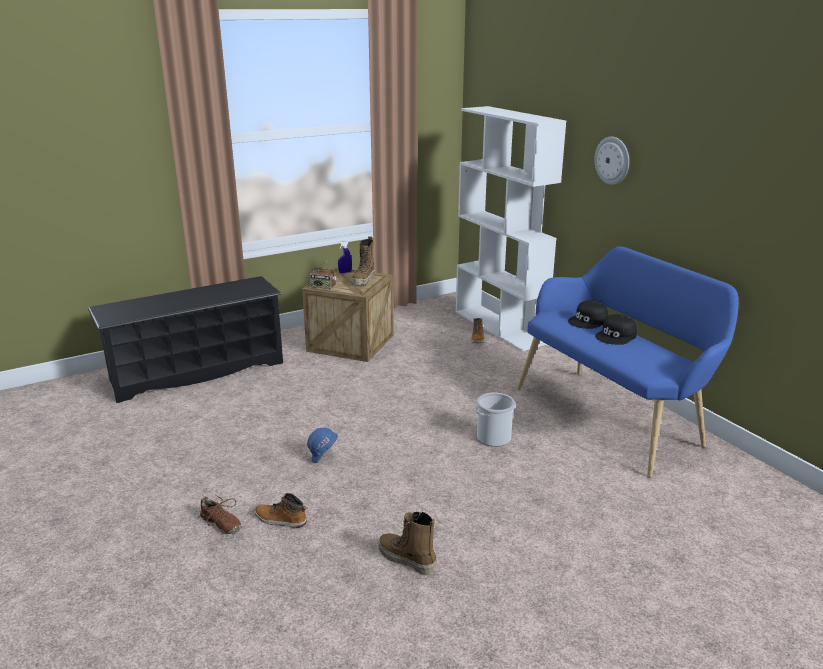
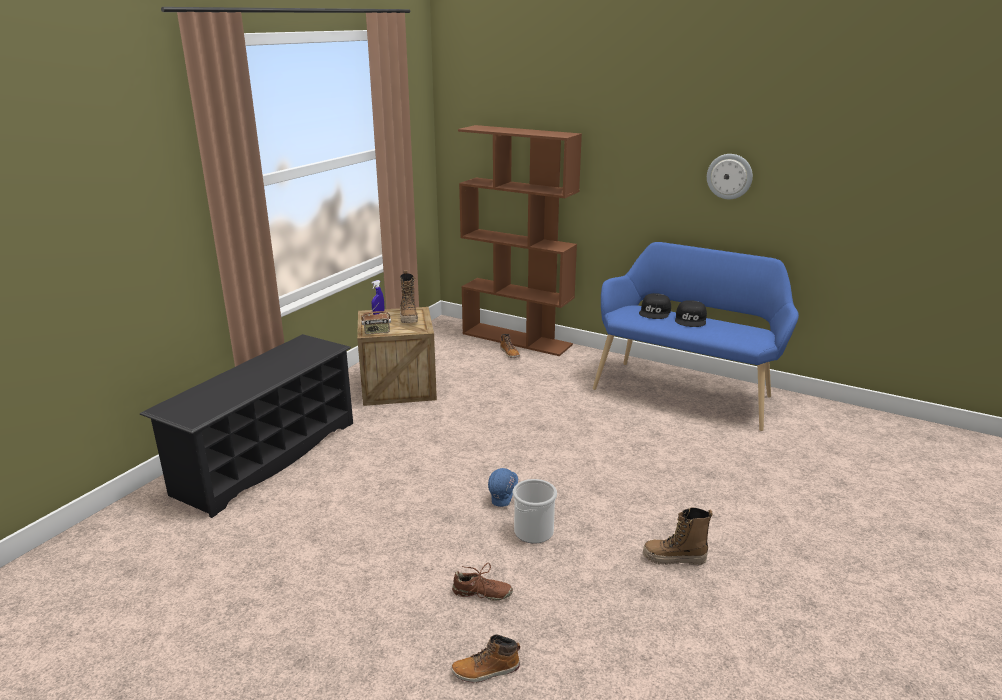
camera: 30 degrees left, 0 degrees up
(280, 520) = (532, 568): boot -> boot (486, 670)
(494, 437) = (621, 435): bucket -> bucket (533, 531)
(500, 327) = (517, 339): white bookcase -> brown bookcase
(612, 160) = (638, 166): wall clock -> wall clock (729, 176)

